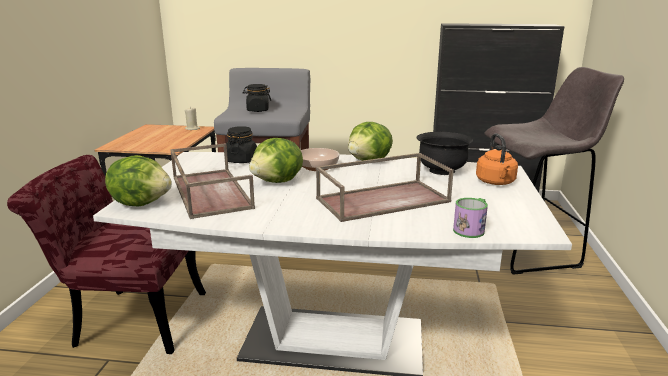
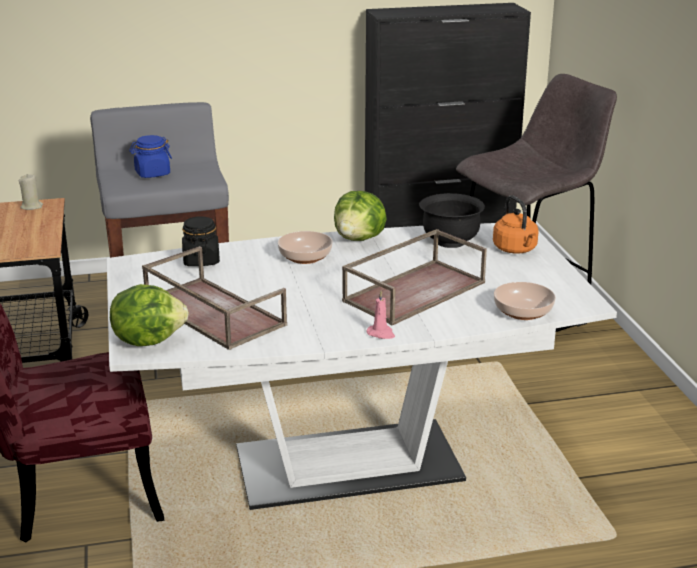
camera: 20 degrees left, 5 degrees up
(257, 110) = (152, 174): black jar -> blue jar
(278, 182) = (278, 286): lettuce -> none
(325, 227) = (381, 334): none -> pink candle
(471, 229) = (522, 311): mug -> bowl

